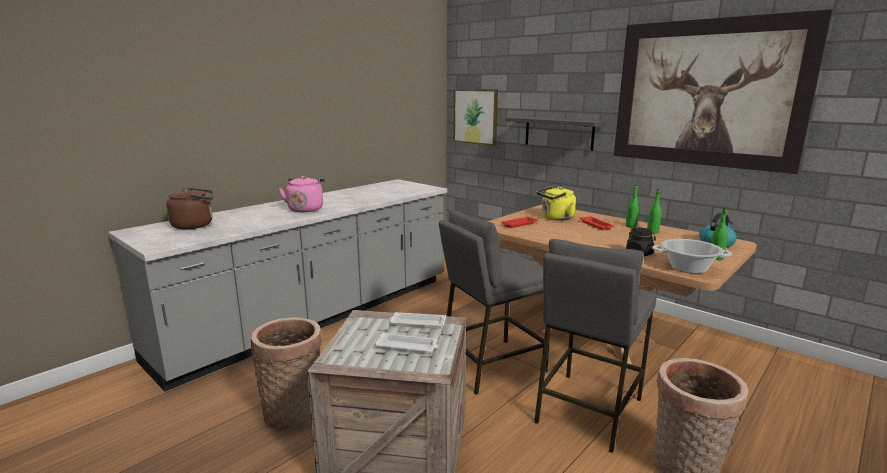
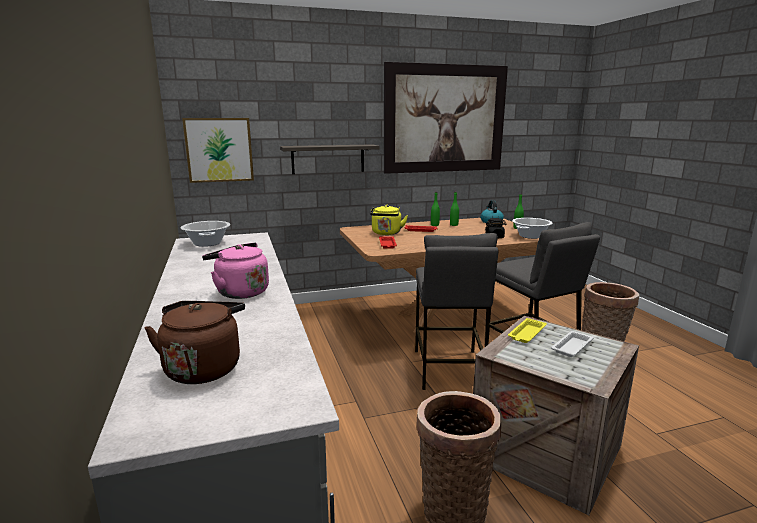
camera: 60 degrees left, 0 degrees up
(396, 185) = (208, 243): none -> cooking pot
(417, 323) = (526, 334): white tray -> yellow tray

